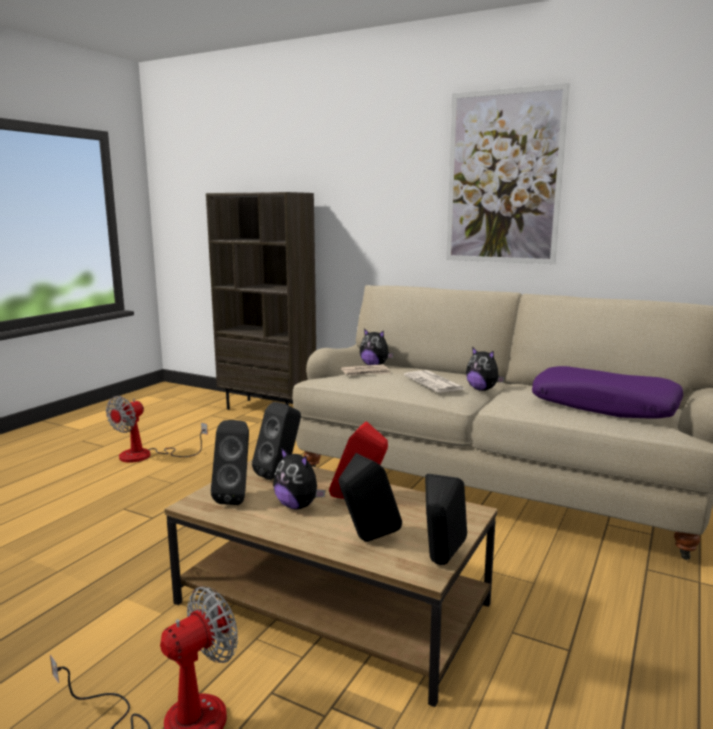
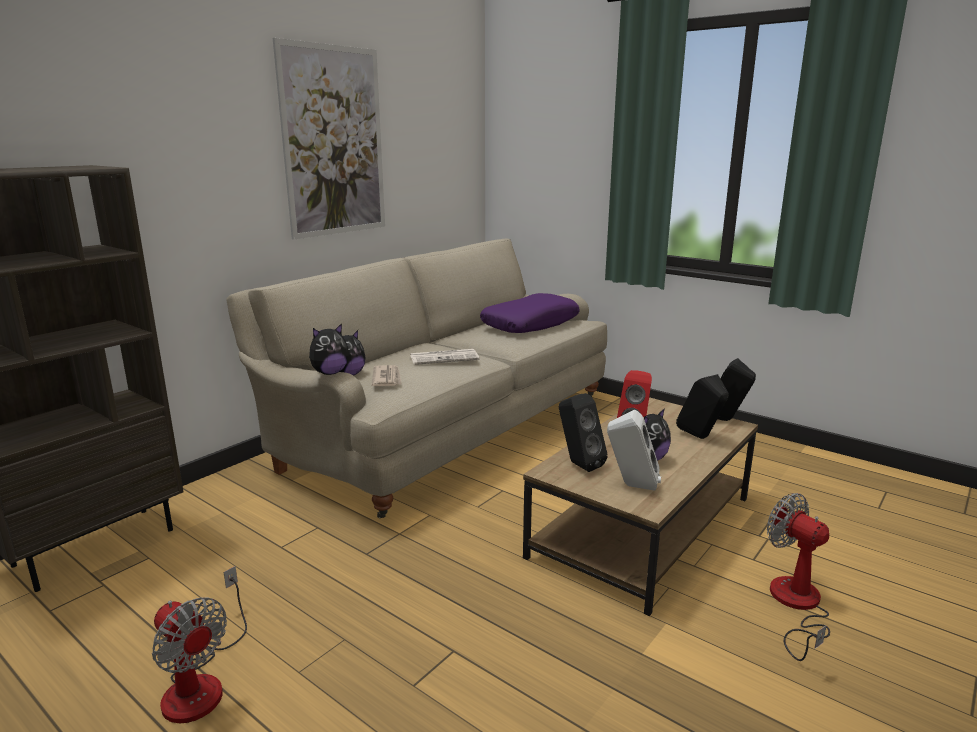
camera: 80 degrees left, 5 degrees up
(236, 497) = (631, 486): black speaker -> white speaker
(482, 389) = (459, 349): plush toy -> plush toy (330, 373)

